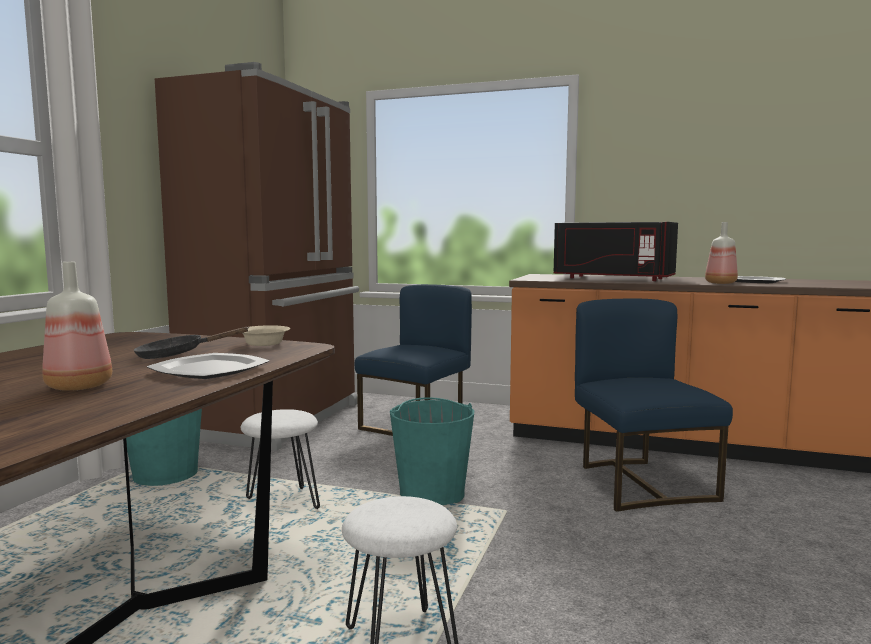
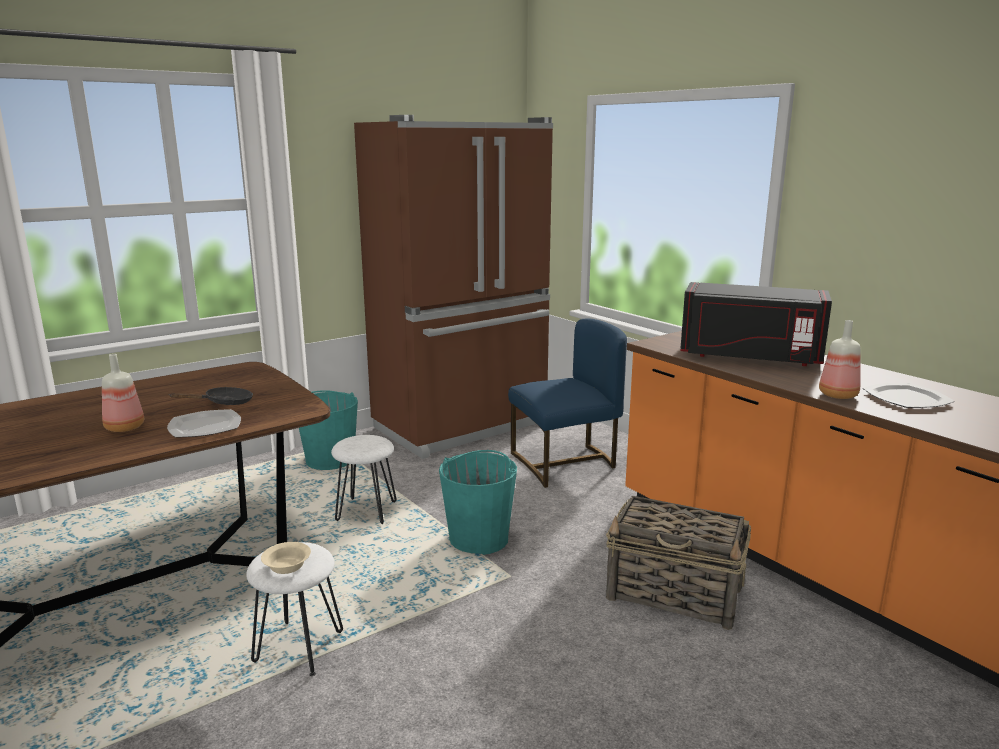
camera: 35 degrees right, 10 degrees up
(177, 355) = (224, 403): black frying pan -> black frying pan turned 135 degrees clockwise
(264, 344) = (293, 399): beige bowl -> beige bowl (286, 567)
(612, 278) = (749, 357): black microwave -> black microwave turned 45 degrees counterclockwise
(640, 483) = (675, 594): blue chair -> basket

